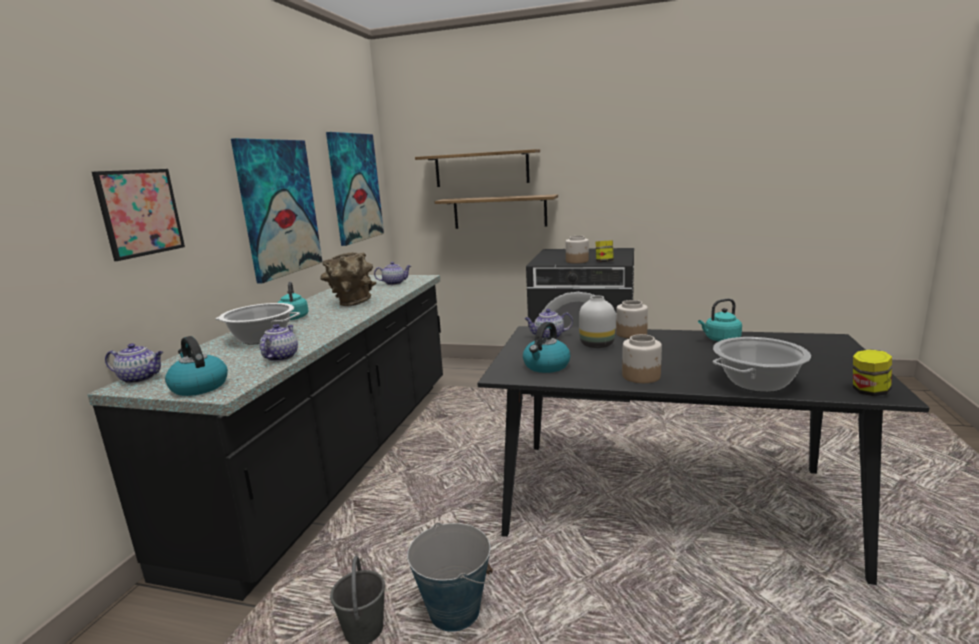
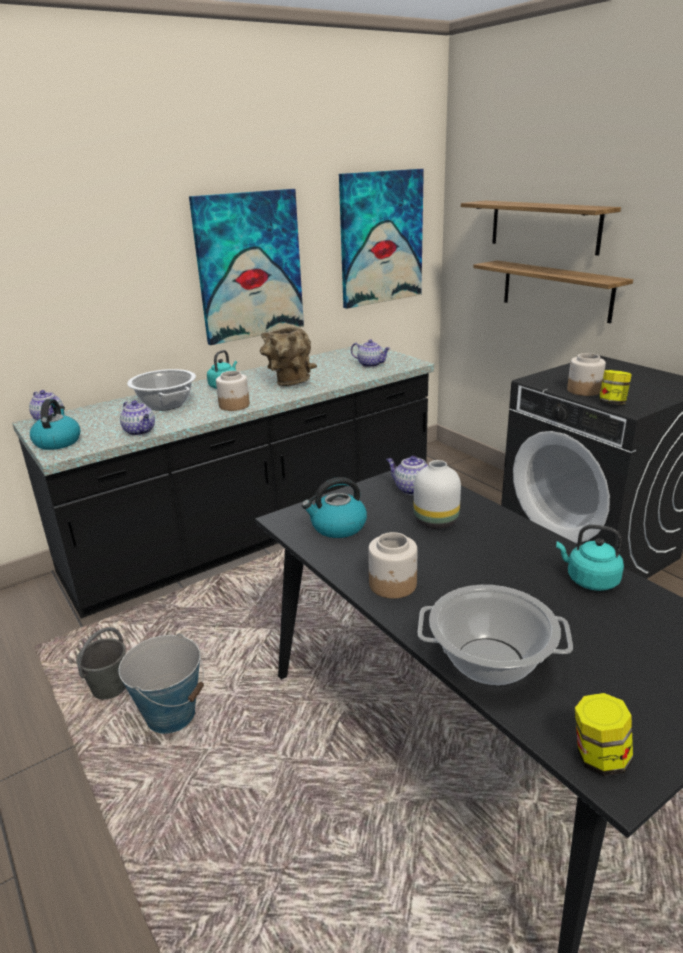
camera: 40 degrees right, 10 degrees up
(140, 212) = (75, 275): picture -> none
(281, 357) = (140, 431): teapot -> teapot turned 90 degrees clockwise
(632, 334) = (503, 523): jar -> jar (234, 405)

